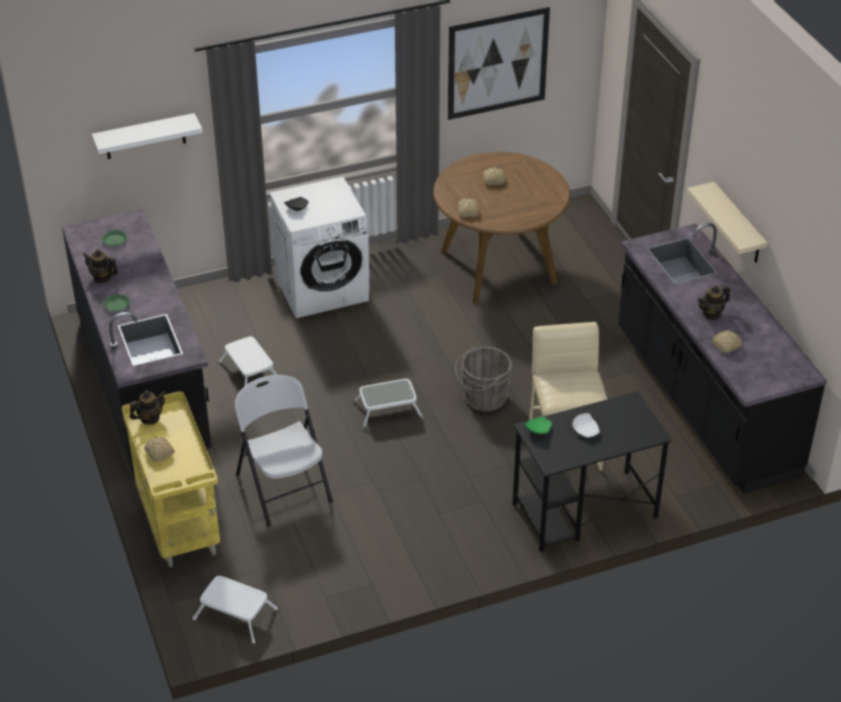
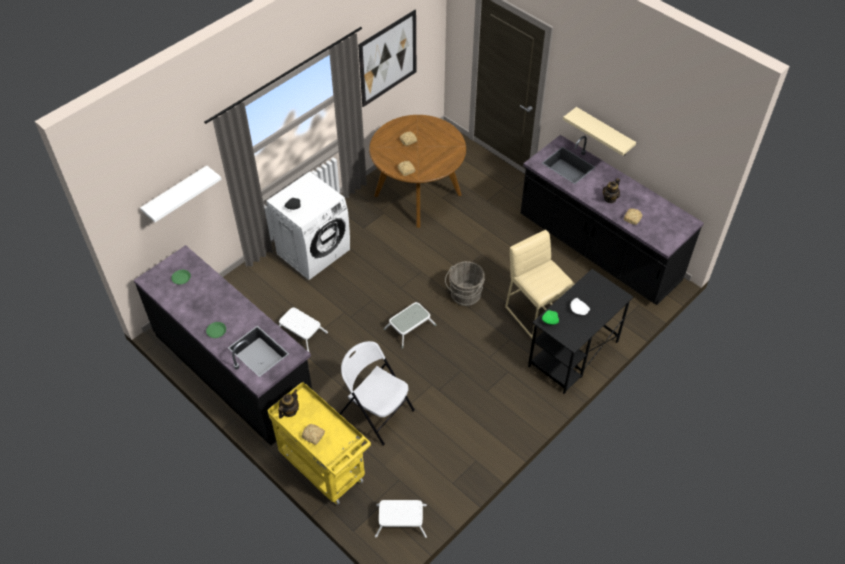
camera: 25 degrees left, 10 degrees up
(102, 277) = (191, 312): teapot -> none

